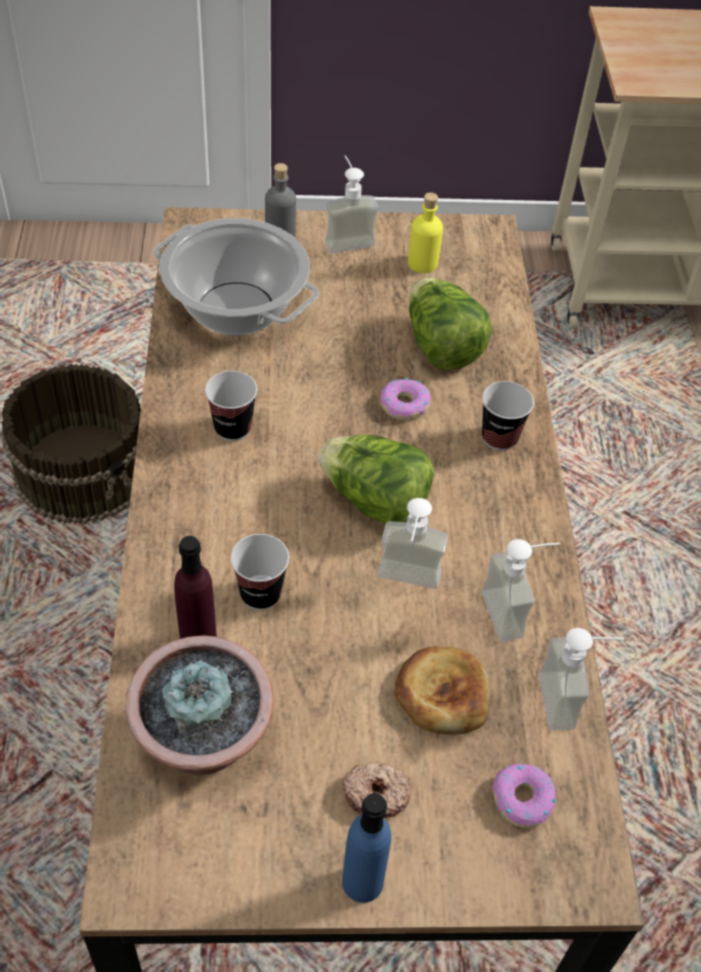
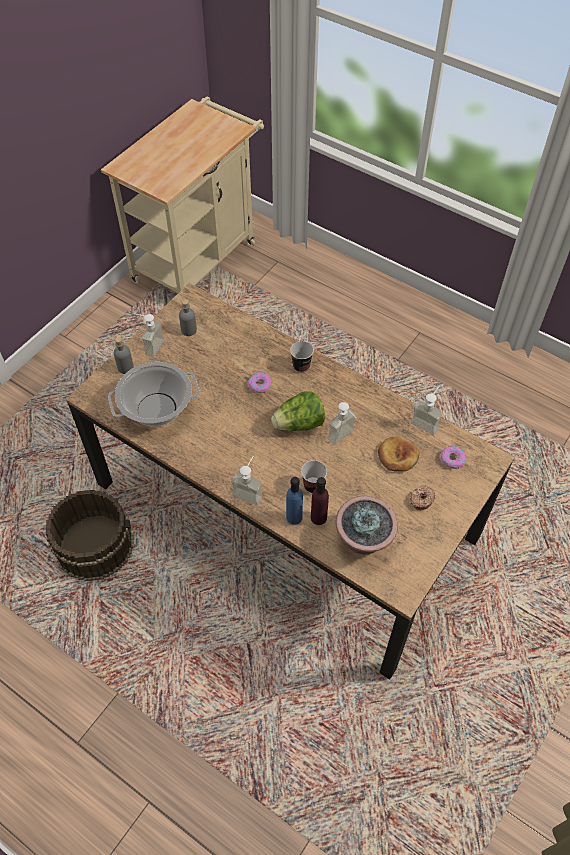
camera: 50 degrees left, 5 degrees up
(232, 428) = (223, 448): cup -> none
(362, 881) = (450, 523): blue bottle -> blue bottle (294, 517)
(422, 263) = (189, 330): yellow bottle -> grey bottle
(440, 346) = (240, 354): lettuce -> none
(514, 612) = (381, 413): soap dispenser -> soap dispenser (250, 491)

